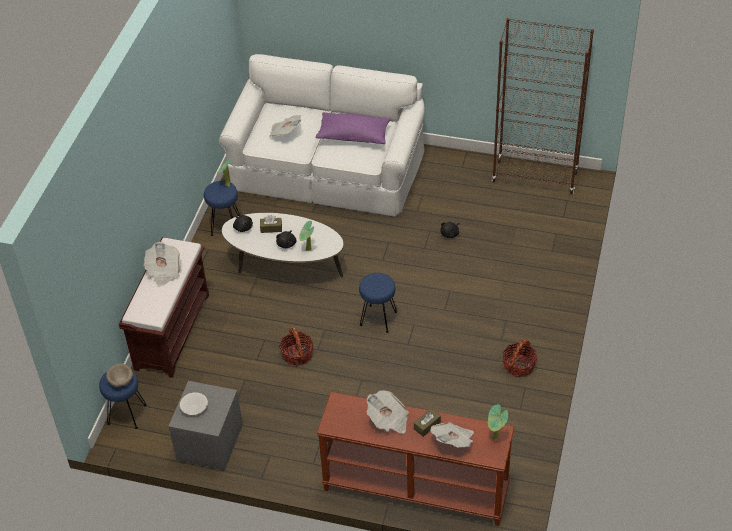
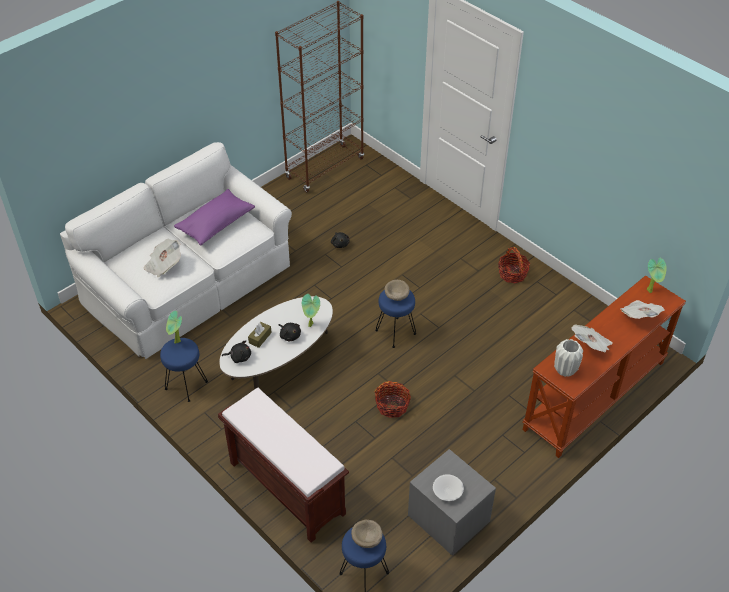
camera: 60 degrees left, 0 degrees up
(163, 271) = (270, 431): newspaper -> none
(345, 413) = (564, 370): none -> white vase
(377, 283) = (396, 296): none -> beige bowl
(427, 425) = (612, 324): brown tissue box -> none

